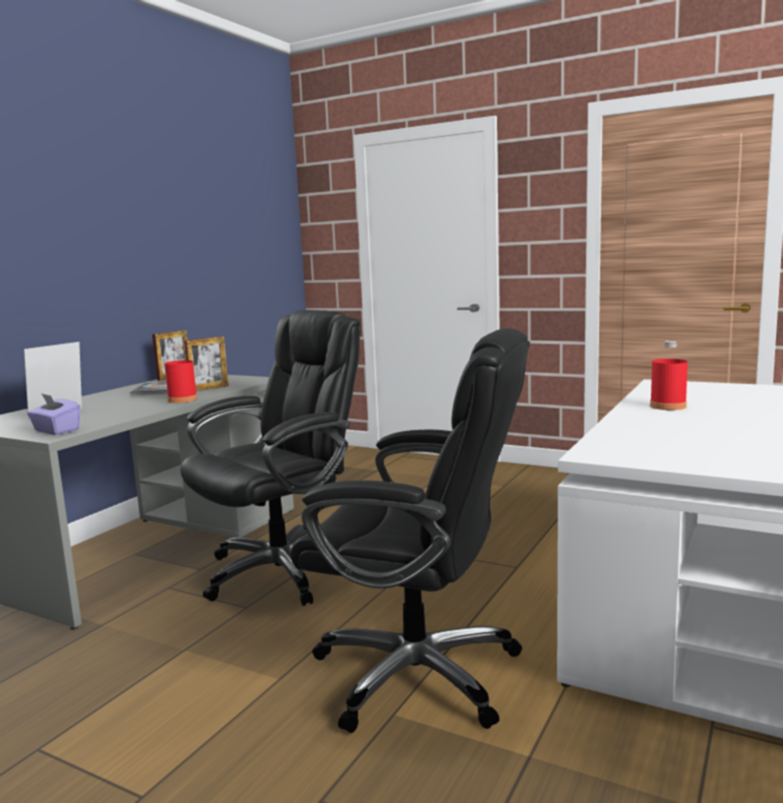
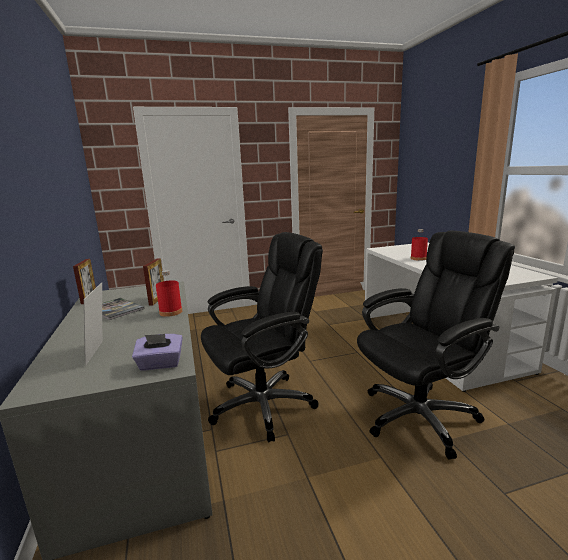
camera: 45 degrees left, 5 degrees up
(281, 571) = (263, 405): black office chair -> black office chair turned 60 degrees clockwise

